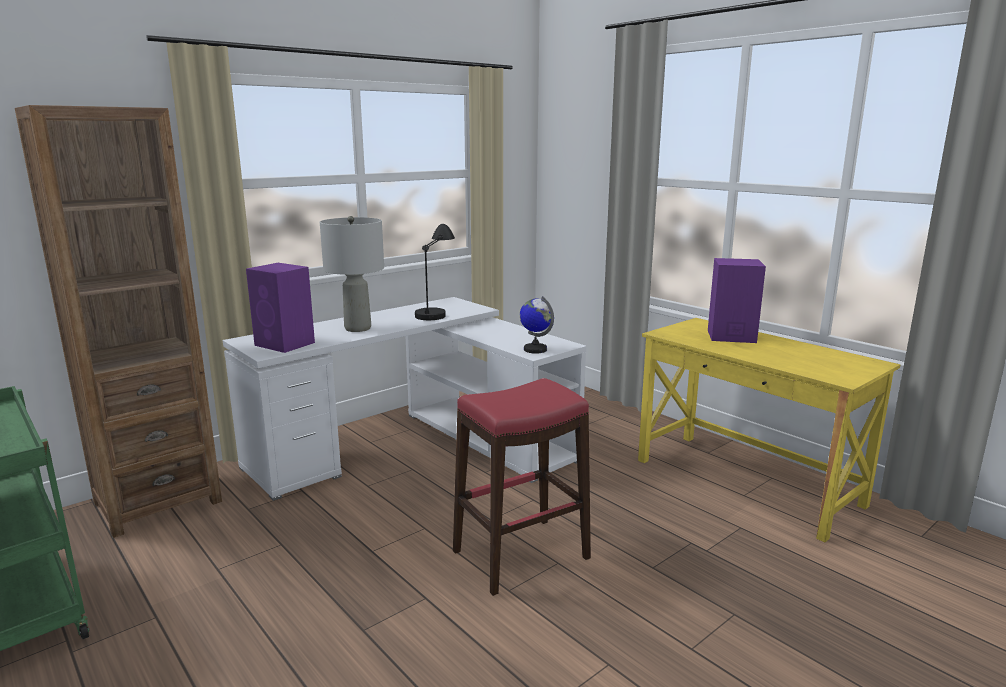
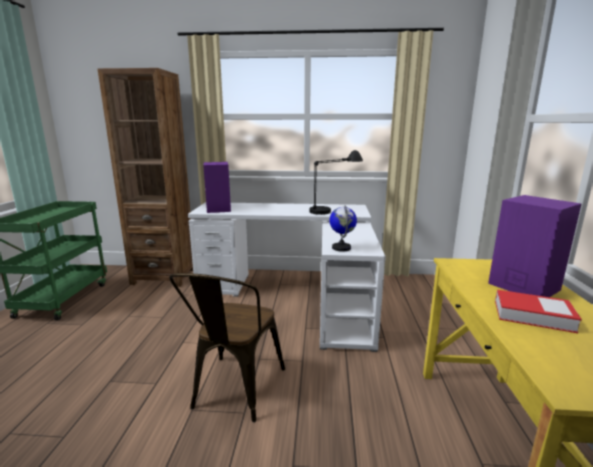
camera: 45 degrees right, 0 degrees up
(358, 328) = (267, 209): grey table lamp -> none
(520, 555) = (235, 392): red stool -> brown chair
(769, 352) = (533, 316): none -> book

